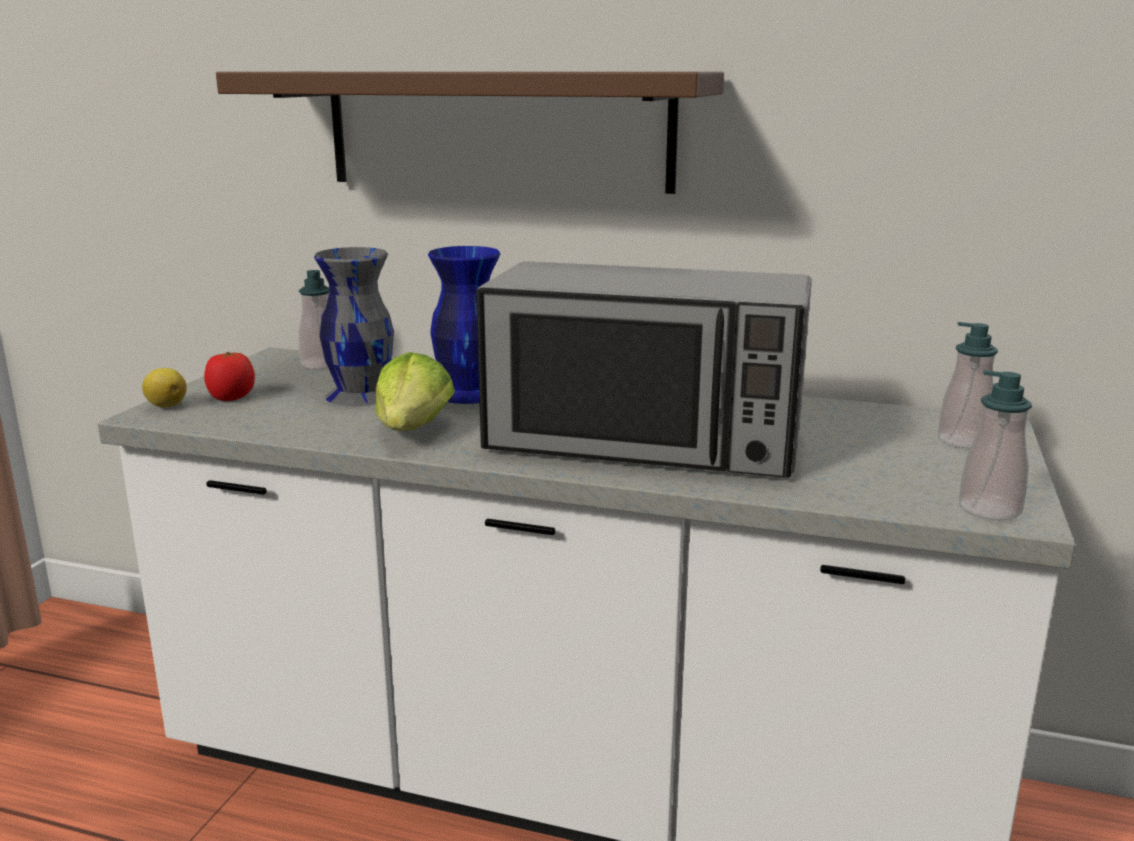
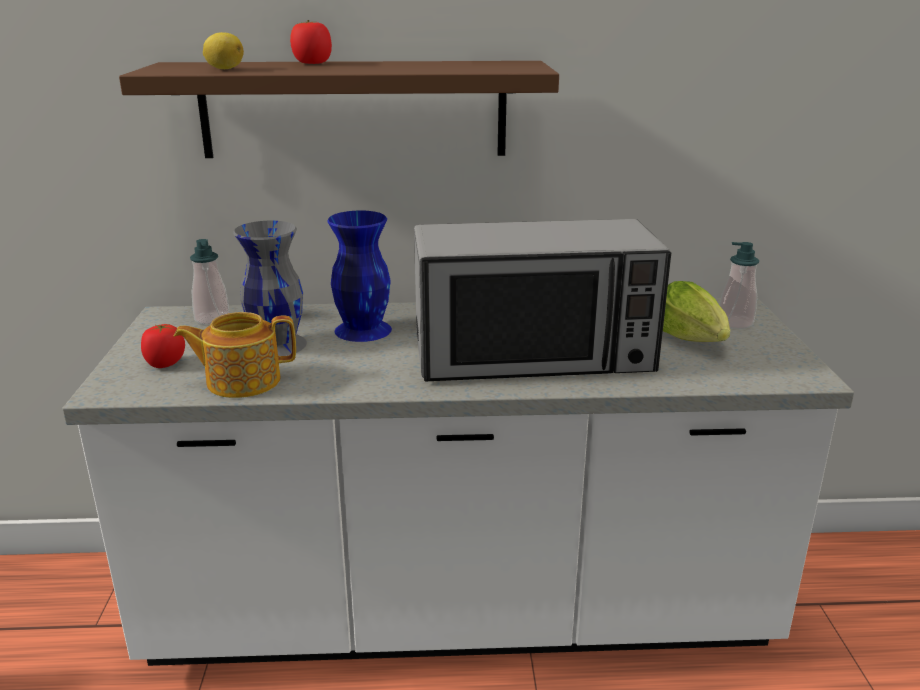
camera: 20 degrees left, 5 degrees up
(166, 405) = (111, 380): lemon -> lemon (224, 69)
(289, 423) = (241, 381): none -> teapot
(413, 430) = (352, 372): lettuce -> lettuce (691, 338)
(441, 70) = (312, 63): none -> tomato
(989, 509) = (790, 375): soap dispenser -> none

